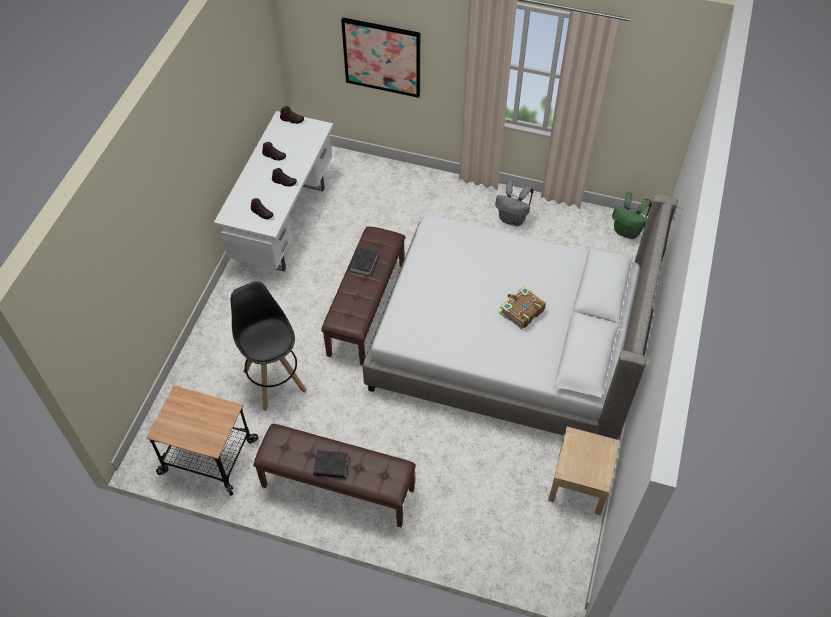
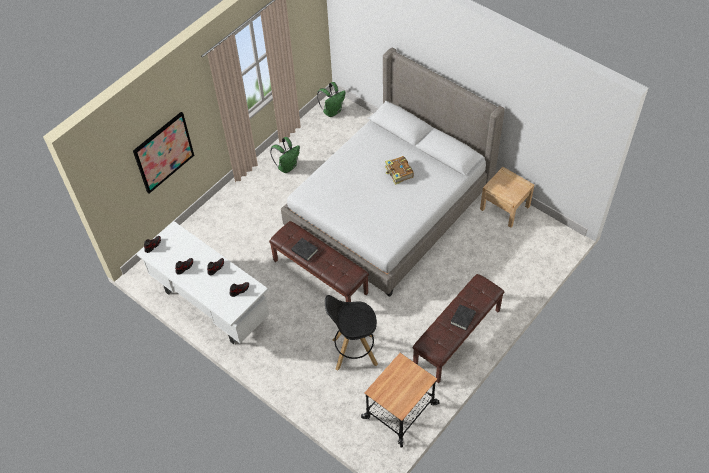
camera: 65 degrees left, 0 degrees up
(512, 219) = (287, 166): grey backpack -> green backpack

